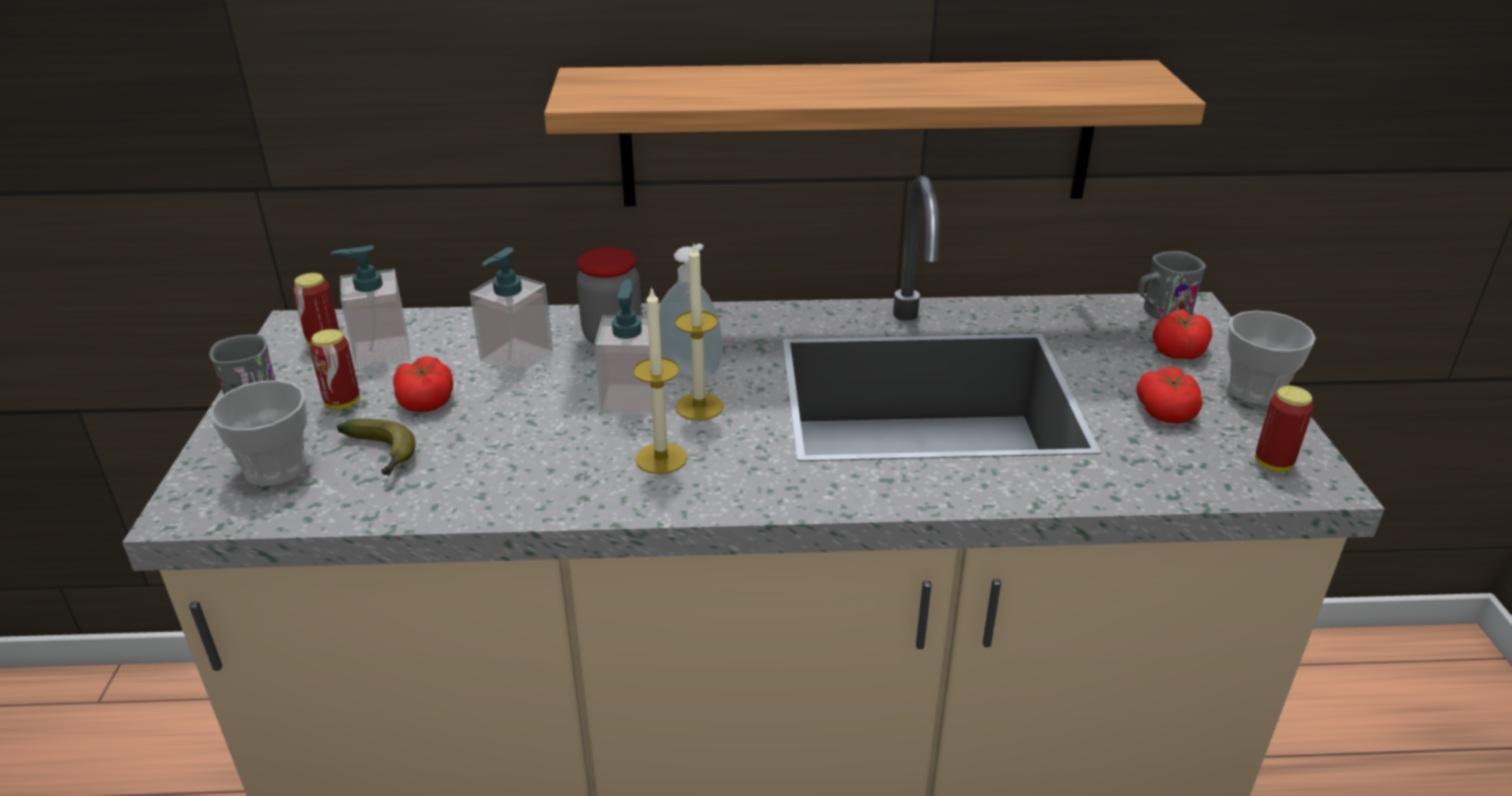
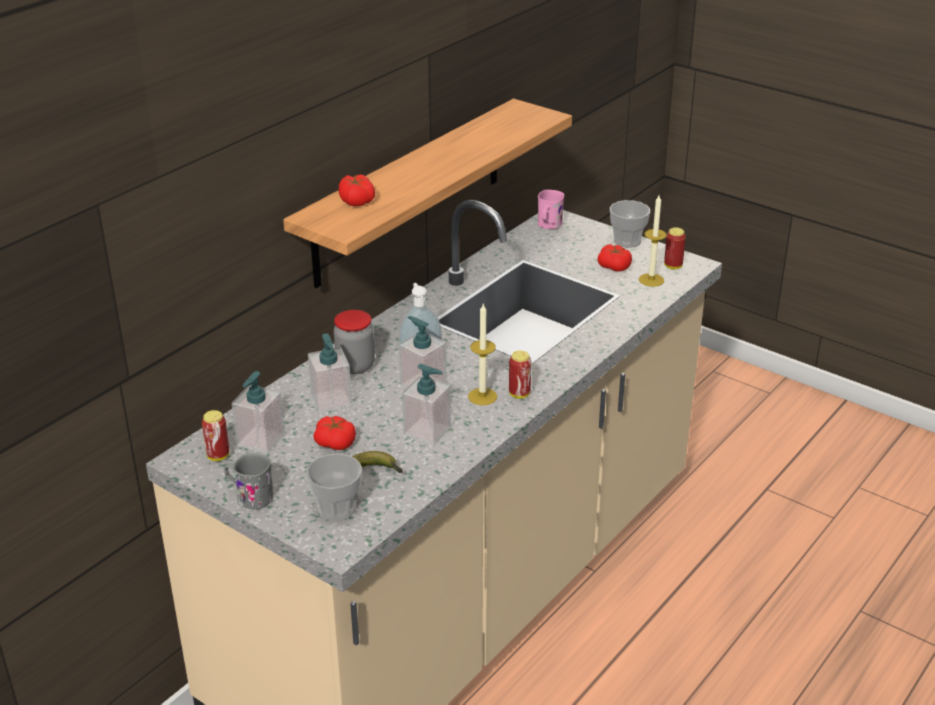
camera: 50 degrees left, 0 degrees up
(342, 402) = (299, 469): can -> can (519, 394)
(524, 454) = (427, 431): none -> soap dispenser
(699, 406) = (455, 369): candle -> candle (651, 280)
(1160, 313) = (548, 226): grey mug -> pink mug
(1178, 350) = (579, 238): tomato -> tomato (356, 200)

